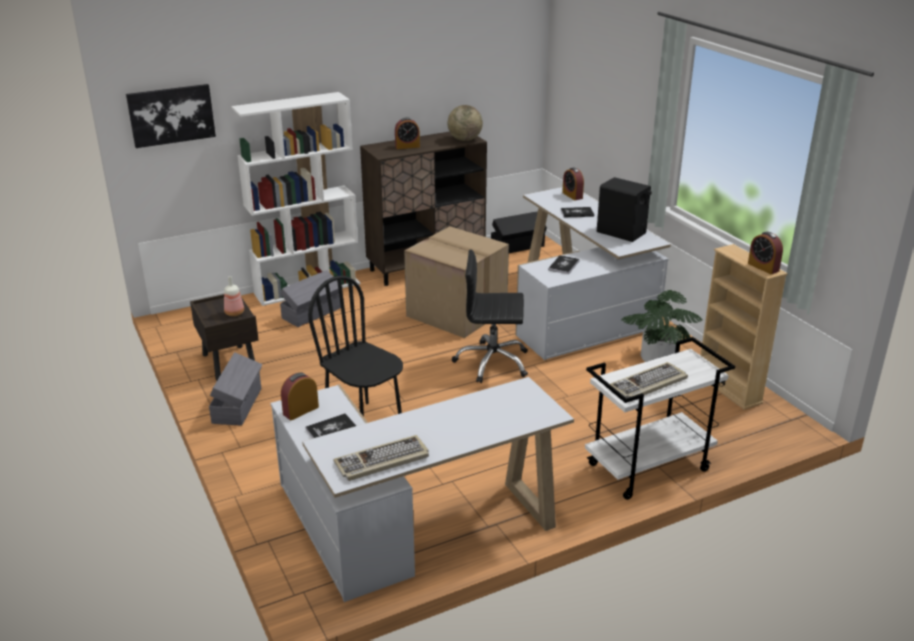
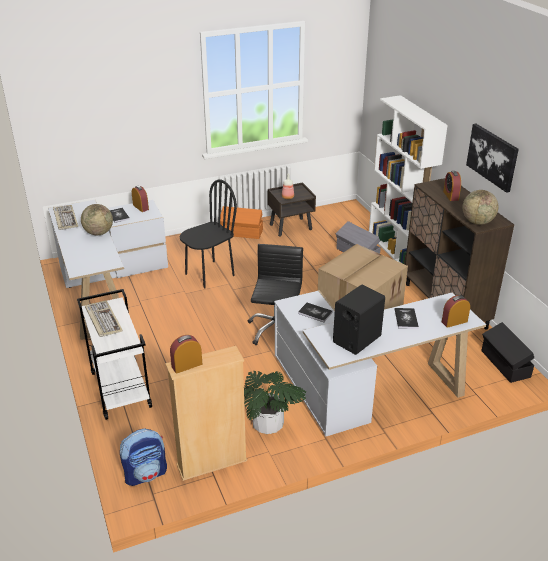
camera: 95 degrees right, 5 degrees up
(171, 115) = (381, 82): picture -> picture (492, 157)
(238, 405) = (241, 233): grey storage box -> orange storage box
(431, 414) = (98, 233): none -> globe
(769, 427) = (146, 474): none -> backpack

